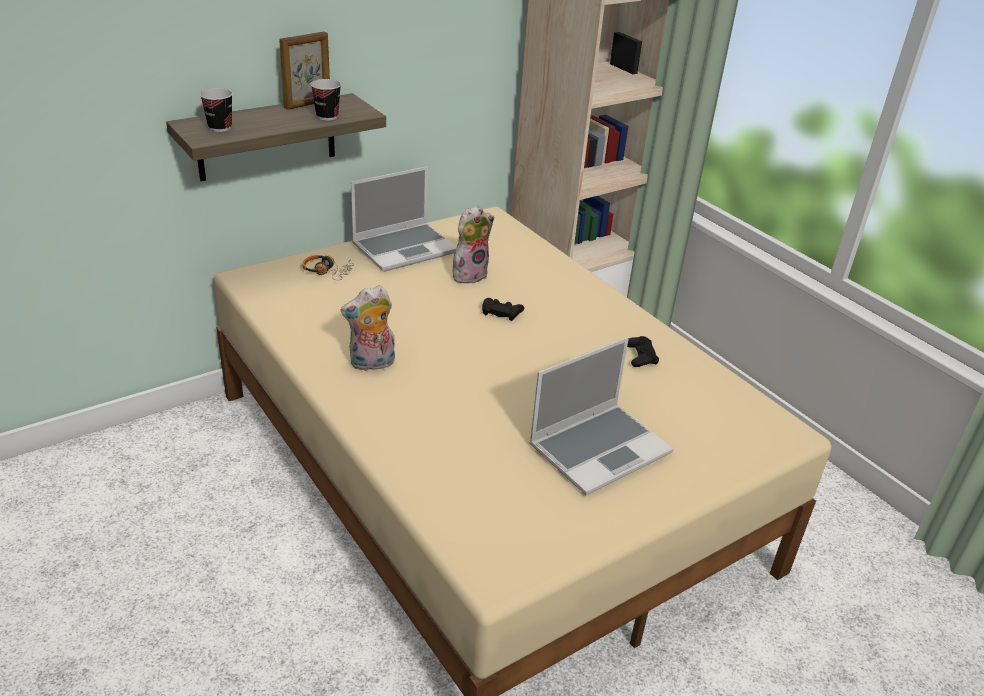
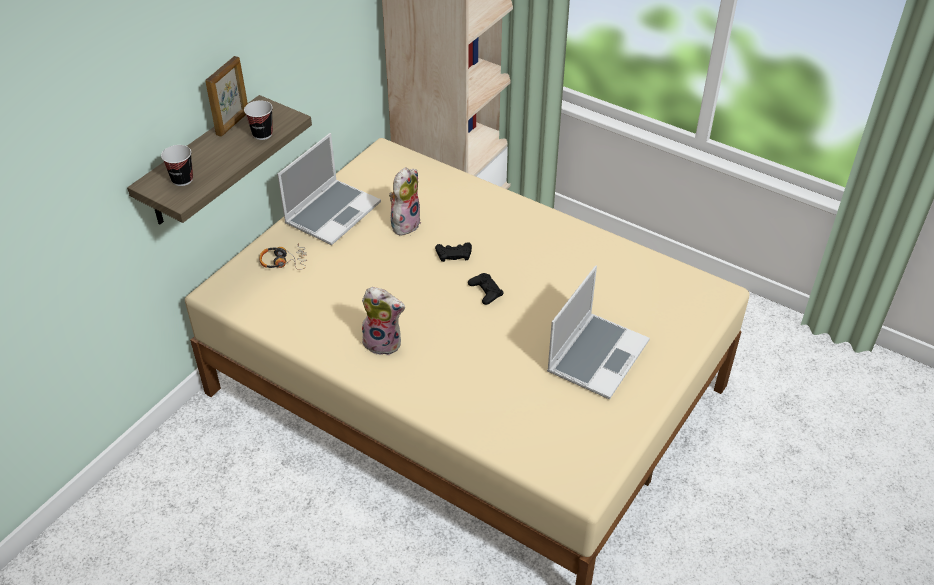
camera: 20 degrees left, 10 degrees up
(372, 364) = (384, 342): plush toy -> plush toy turned 120 degrees counterclockwise
(640, 356) = (582, 260): black game controller -> black game controller (485, 291)

